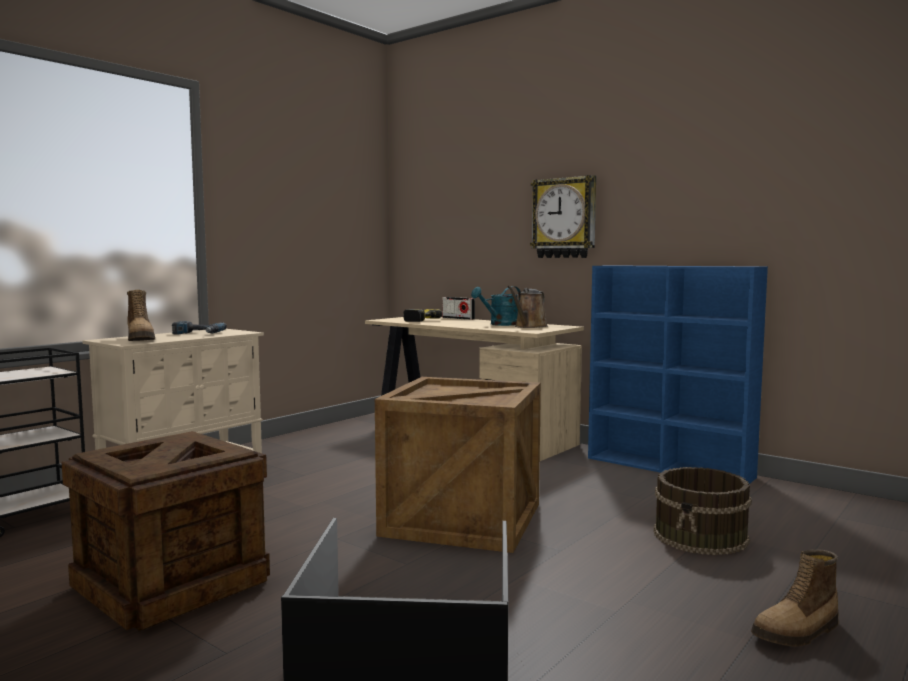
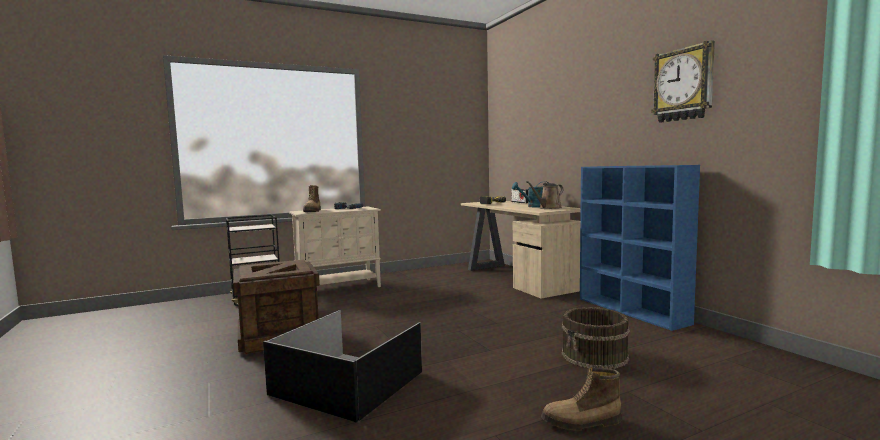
camera: 25 degrees right, 0 degrees up
(465, 518) = (456, 325): crate -> none
(564, 218) = (577, 134): wall clock -> wall clock (683, 84)

